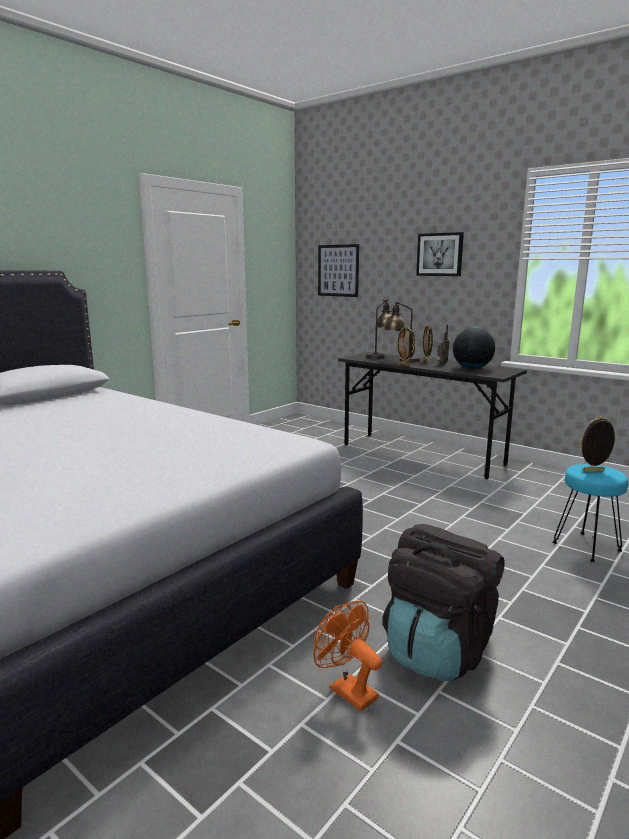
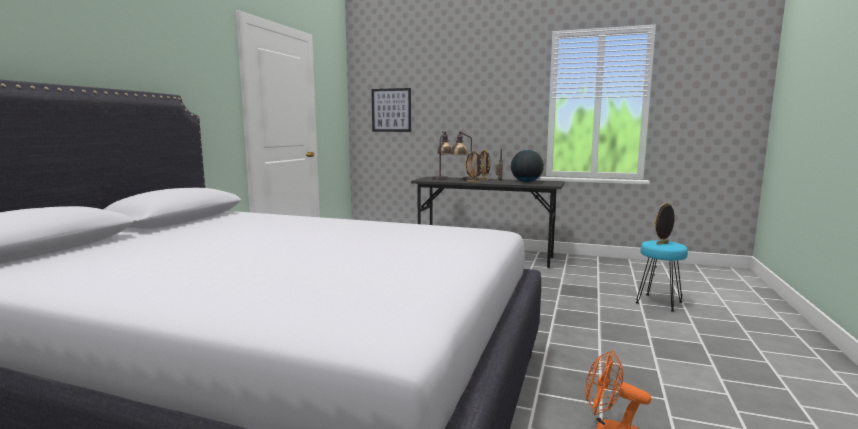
camera: 20 degrees left, 5 degrees down
(438, 650) = (640, 388): black backpack -> none
(440, 254) = (484, 95): picture -> none

